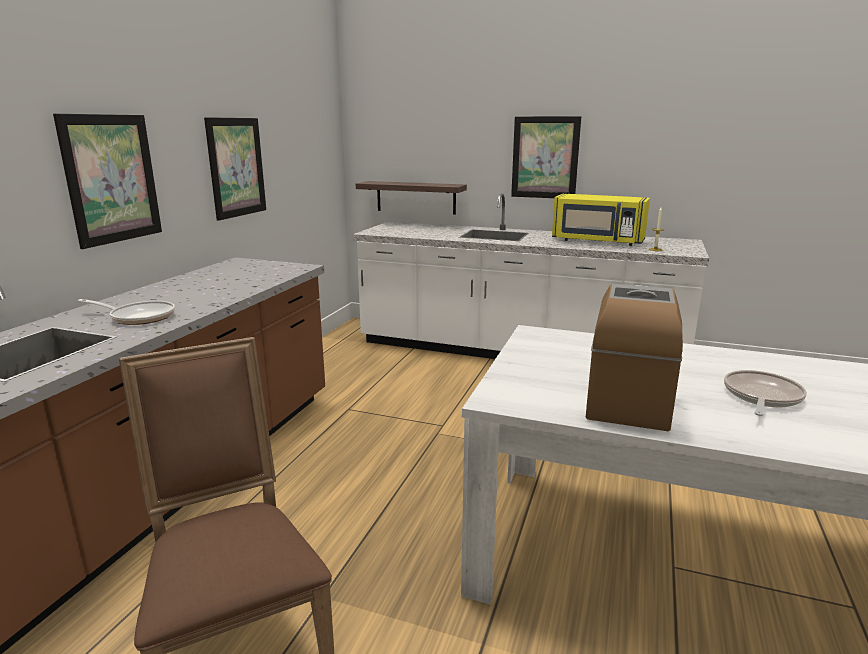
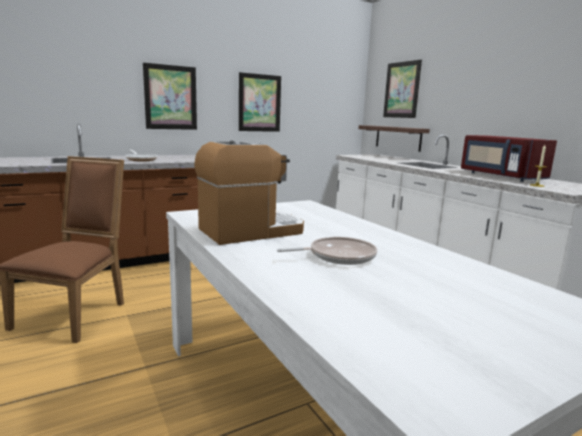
camera: 40 degrees right, 5 degrees down
(545, 157) = (486, 107): picture -> picture (402, 90)
(597, 241) = (499, 176): yellow microwave -> red microwave

